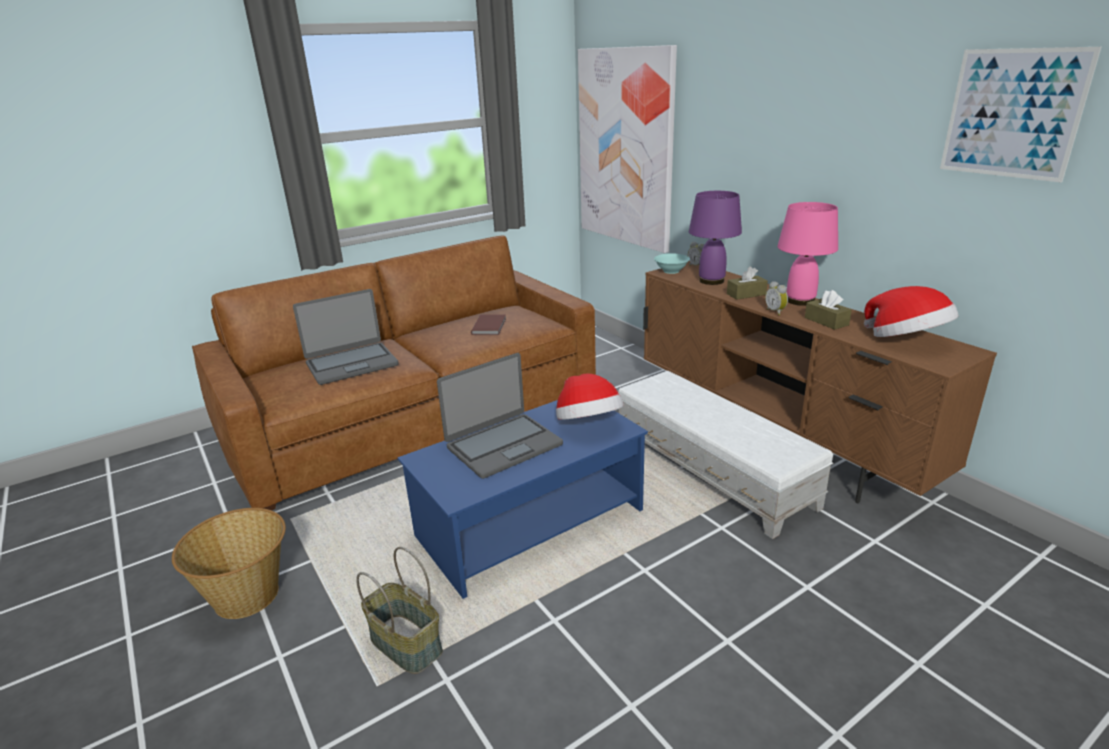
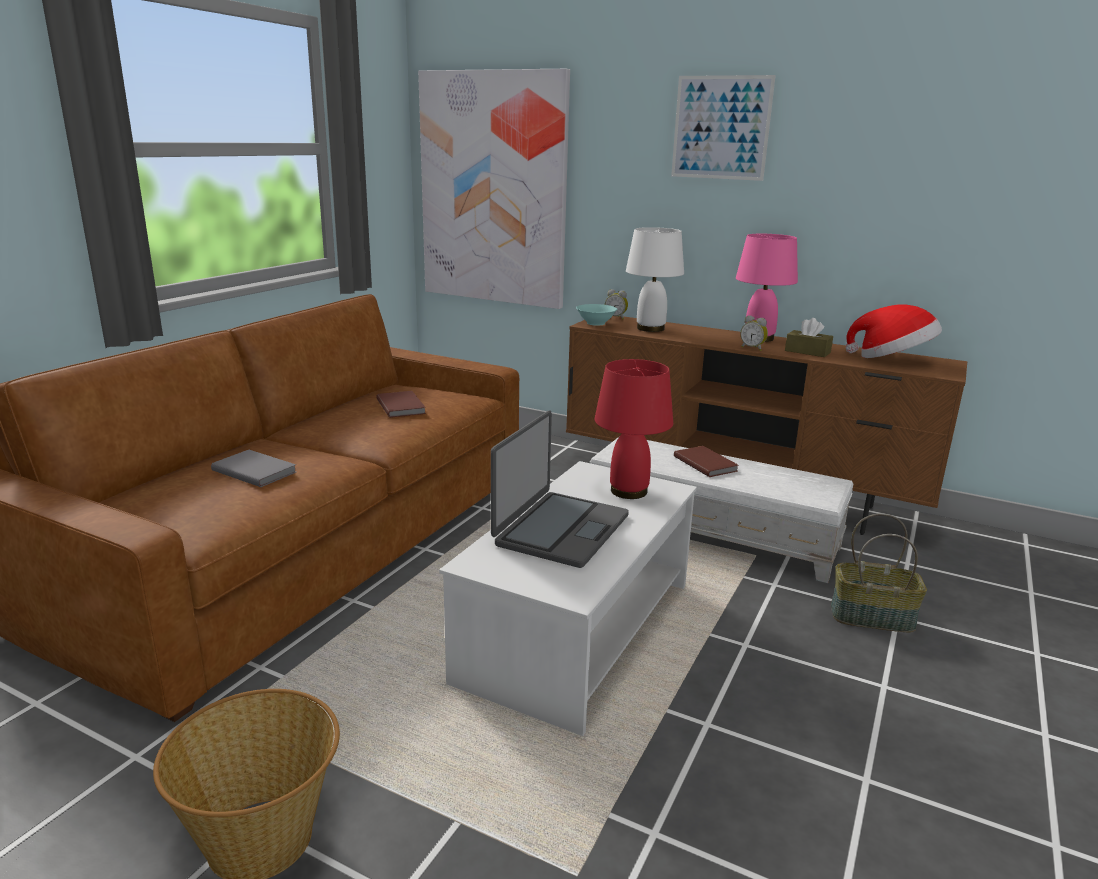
camera: 30 degrees left, 5 degrees down
(351, 364) = (255, 470): laptop -> grey book
(407, 644) = (564, 811): basket -> basket (872, 616)
(531, 522) = (578, 630): blue coffee table -> white coffee table
(588, 424) = (628, 491): hat -> red table lamp
(709, 409) = (706, 463): none -> brown book
(711, 280) = (650, 328): purple table lamp -> white table lamp
(746, 294) = (702, 337): brown tissue box -> none
(1012, 114) = (965, 138): picture -> picture (721, 128)

